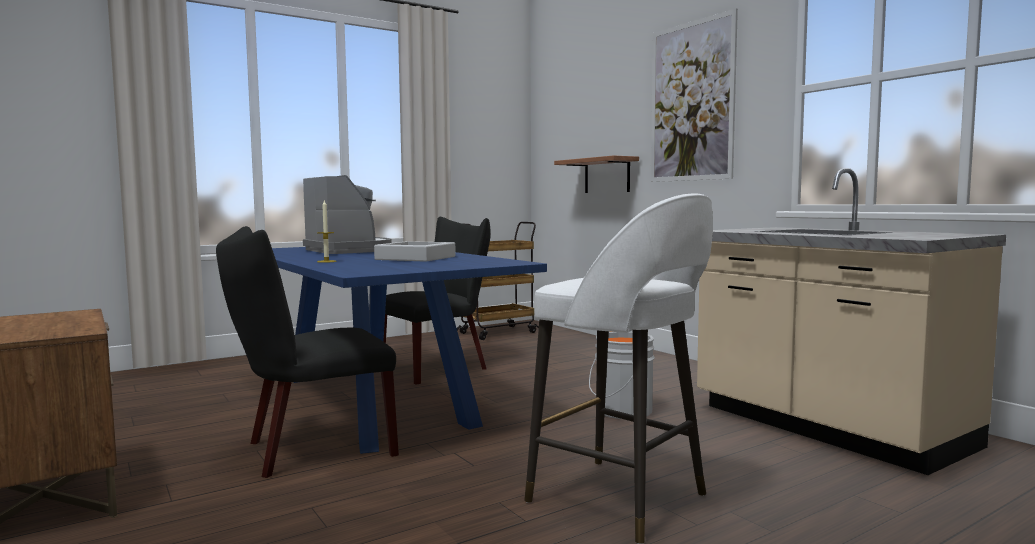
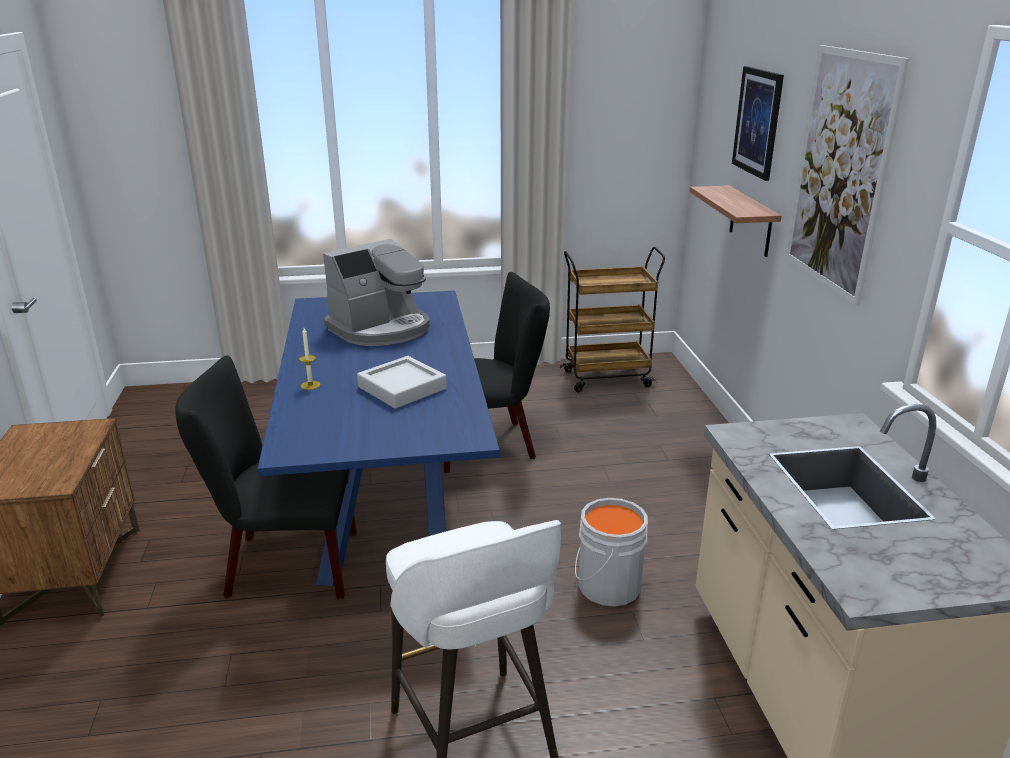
camera: 25 degrees right, 20 degrees up
(349, 250) = (381, 329): coffee machine -> coffee machine turned 60 degrees clockwise
(601, 106) = (758, 122): none -> picture

